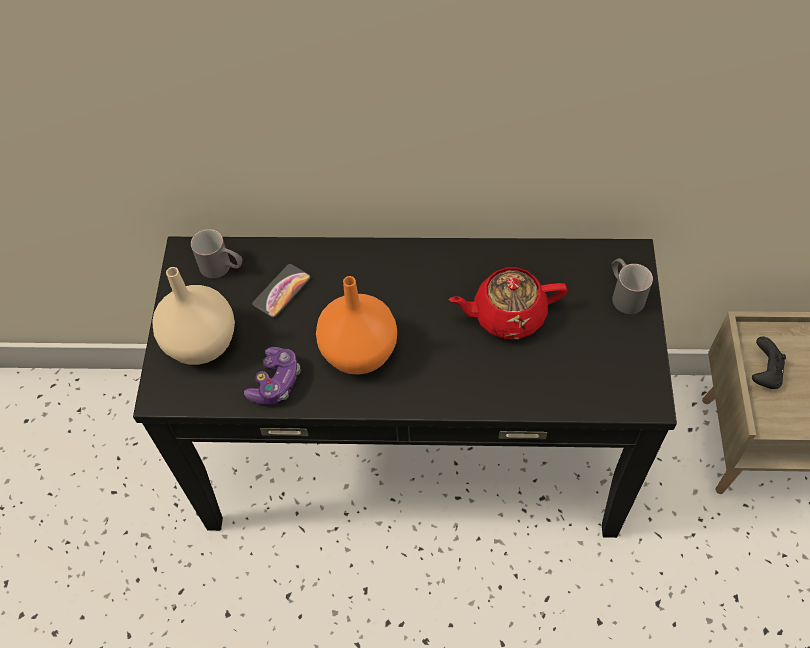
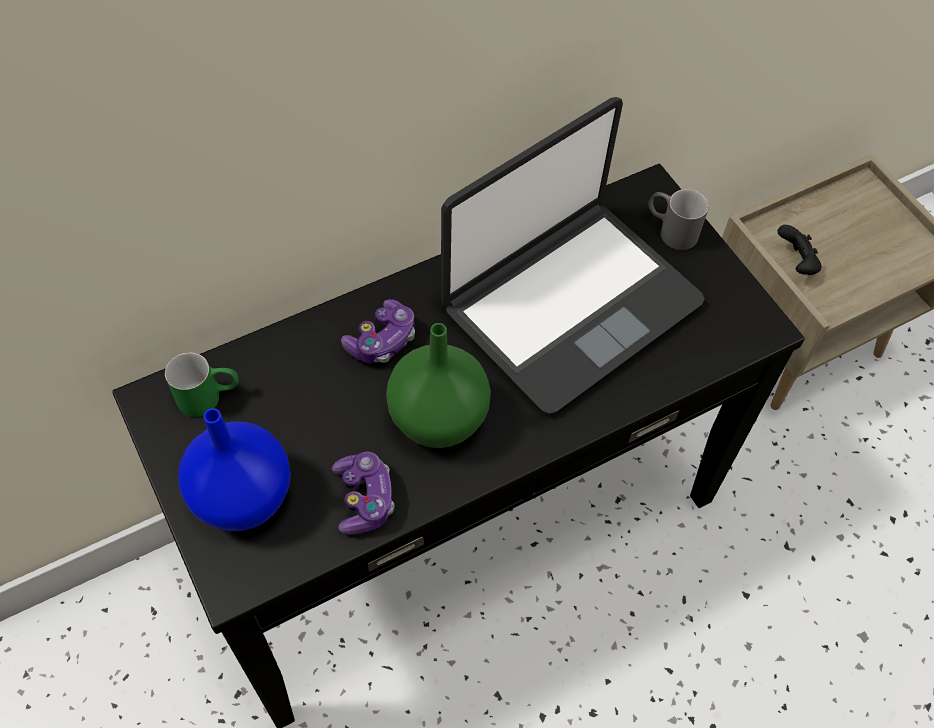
camera: 35 degrees left, 0 degrees up
(200, 342) = (241, 497): beige vase -> blue vase
(222, 268) = (209, 397): grey mug -> green mug
(282, 291) = (301, 391): phone -> none
(357, 281) = (382, 340): none -> game controller
(358, 351) = (436, 418): orange vase -> green vase
(507, 315) = (569, 304): red teapot -> laptop

